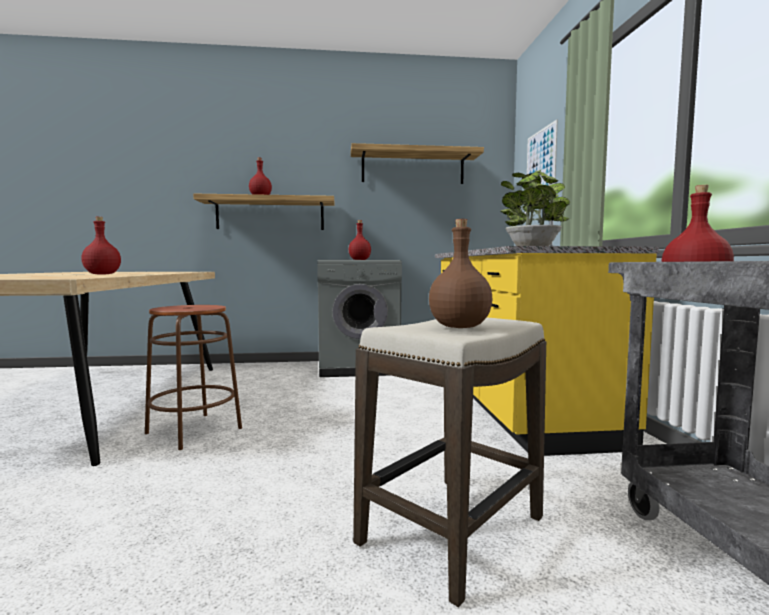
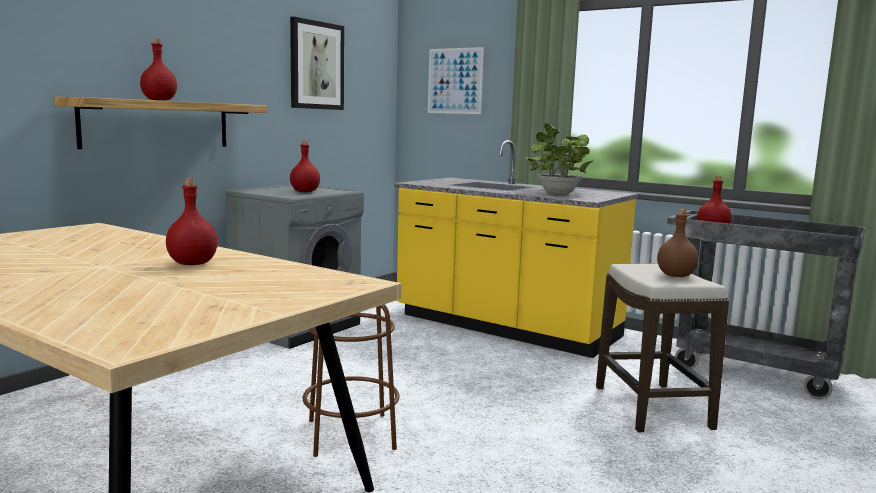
camera: 50 degrees left, 5 degrees up
(413, 168) = (316, 65): shelf -> picture

